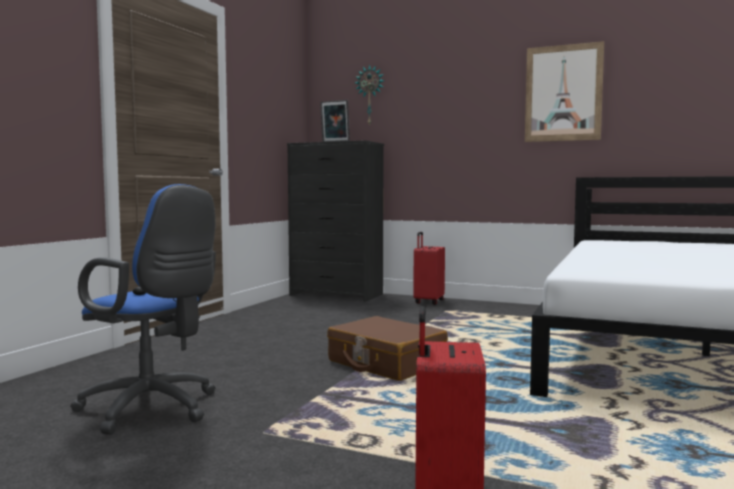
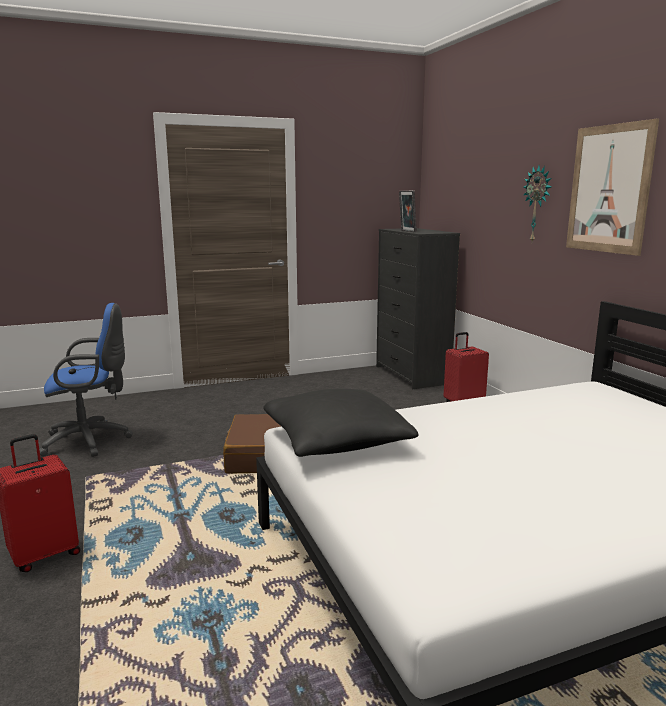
camera: 45 degrees right, 10 degrees up
(154, 409) = (91, 441): blue office chair -> blue office chair turned 90 degrees counterclockwise
(370, 95) = (457, 180): wall clock -> wall clock (538, 204)
(620, 270) = (336, 441): none -> black pillow

